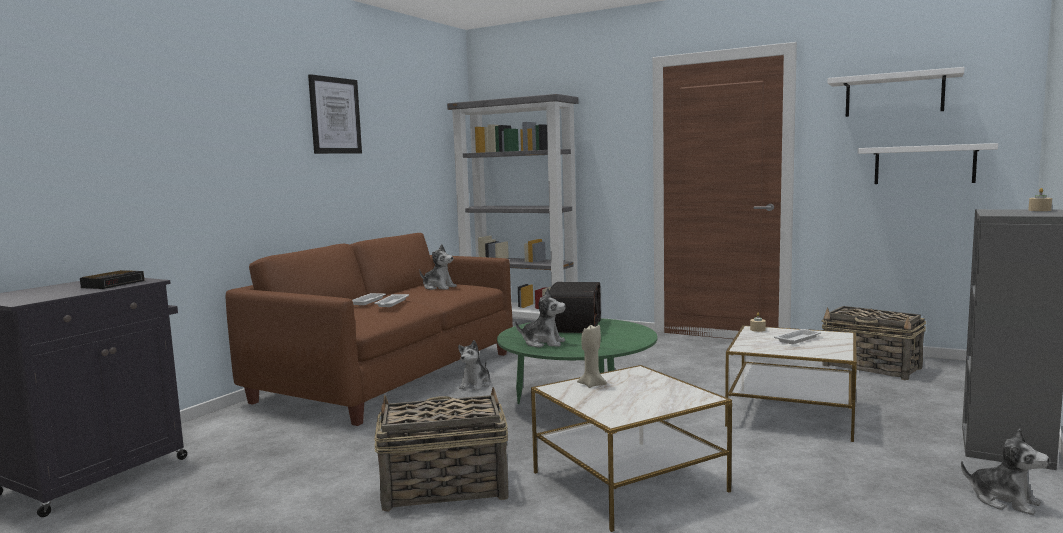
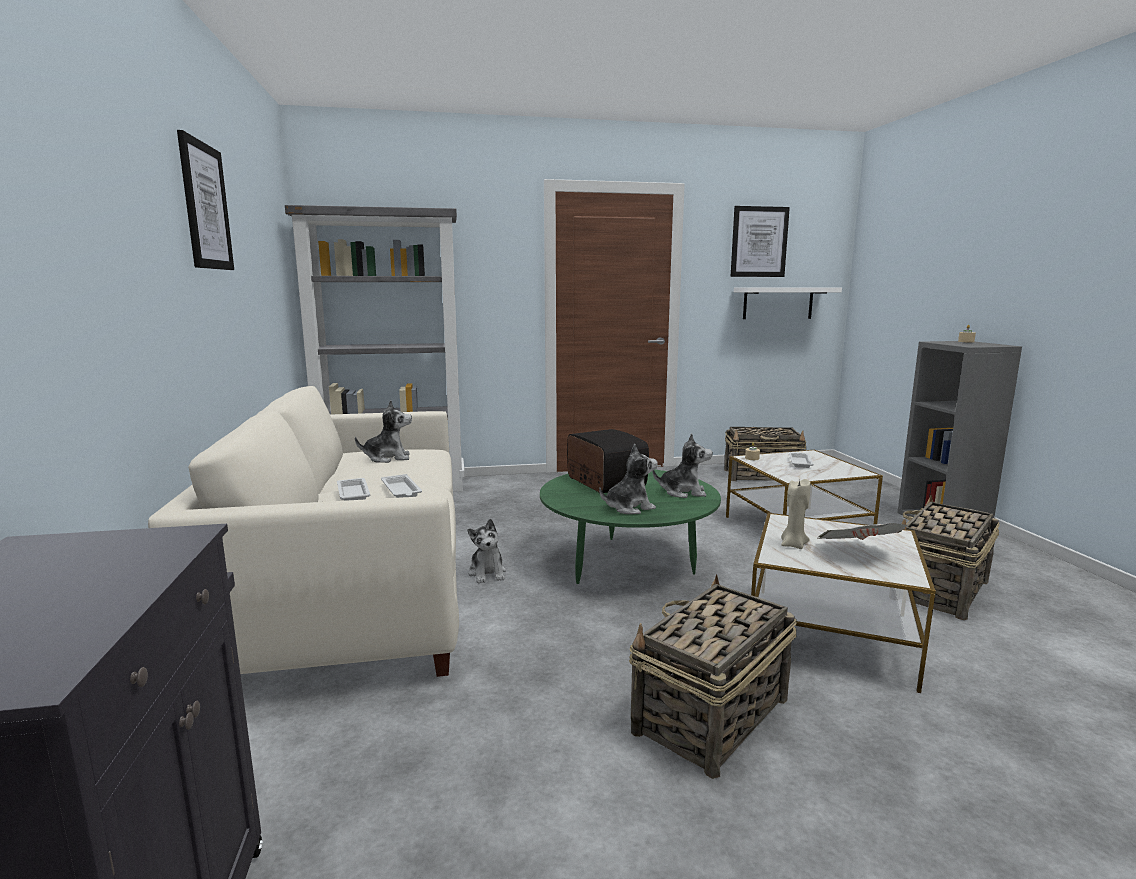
camera: 40 degrees left, 5 degrees up
(114, 284) = (121, 559): alarm clock -> none
(389, 376) = (353, 590): brown sofa -> white sofa
(626, 399) = (857, 553): none -> newspaper
(821, 489) = (938, 590): none -> basket
(894, 95) = (759, 242): white shelf -> picture
(1004, 501) = (1019, 563): plush toy -> plush toy (683, 492)

